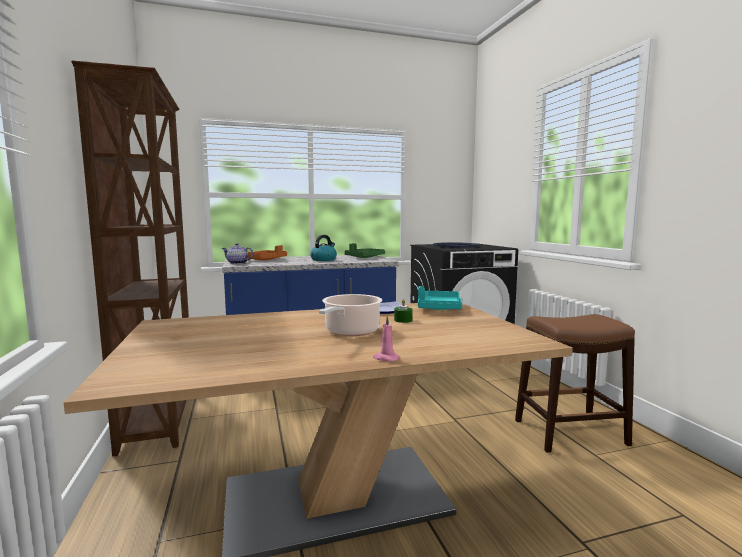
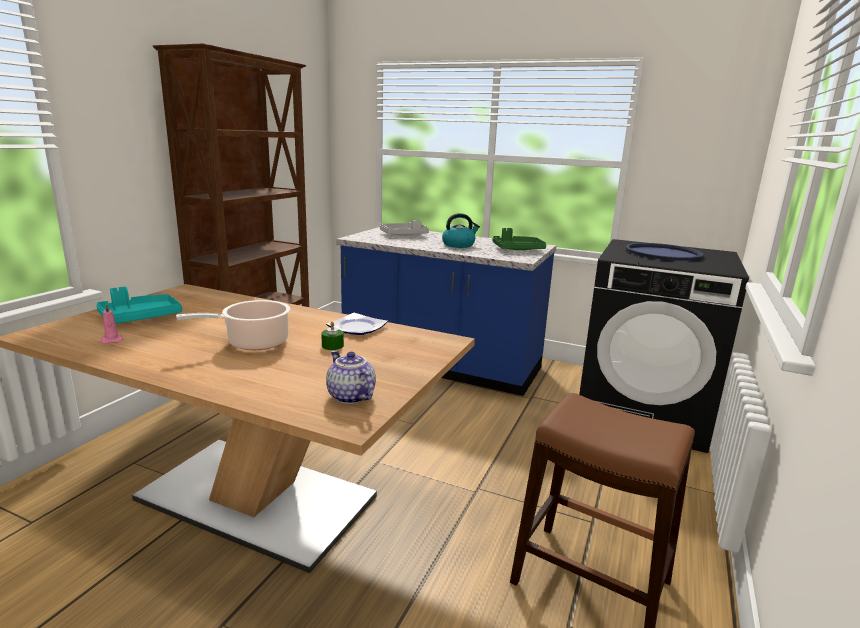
camera: 40 degrees right, 10 degrees up
(237, 263) = (363, 235): teapot -> teapot (349, 396)
(266, 260) = (404, 235): orange tray -> grey tray
(385, 358) = (188, 379): pink candle -> pink candle (112, 340)
(439, 308) = (417, 342): turquoise tray -> turquoise tray (140, 317)

